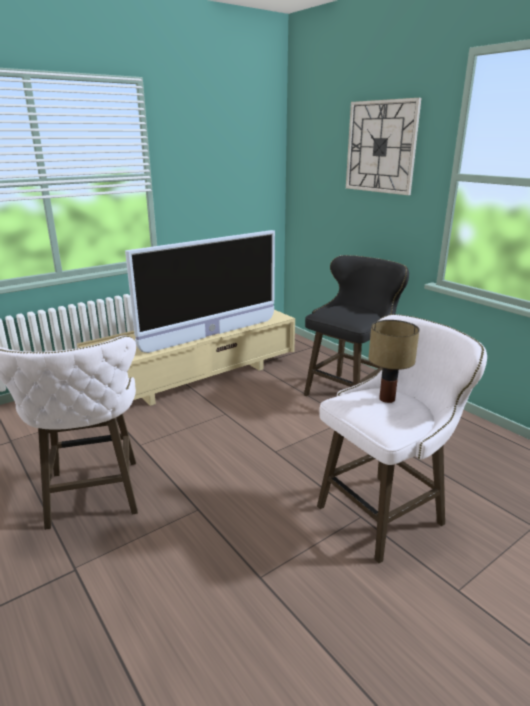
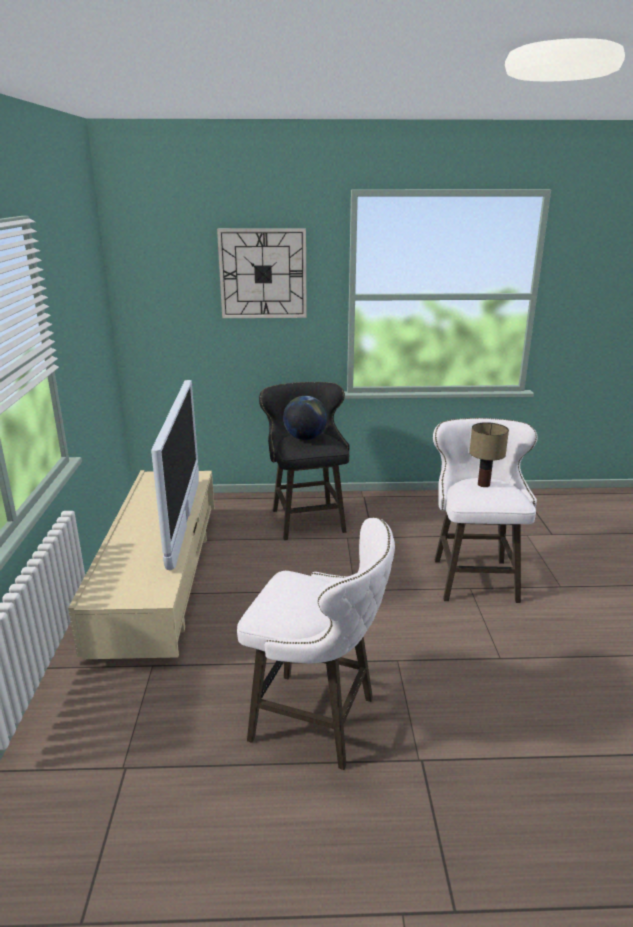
camera: 55 degrees left, 0 degrees up
(346, 309) = (305, 438): none -> globe

